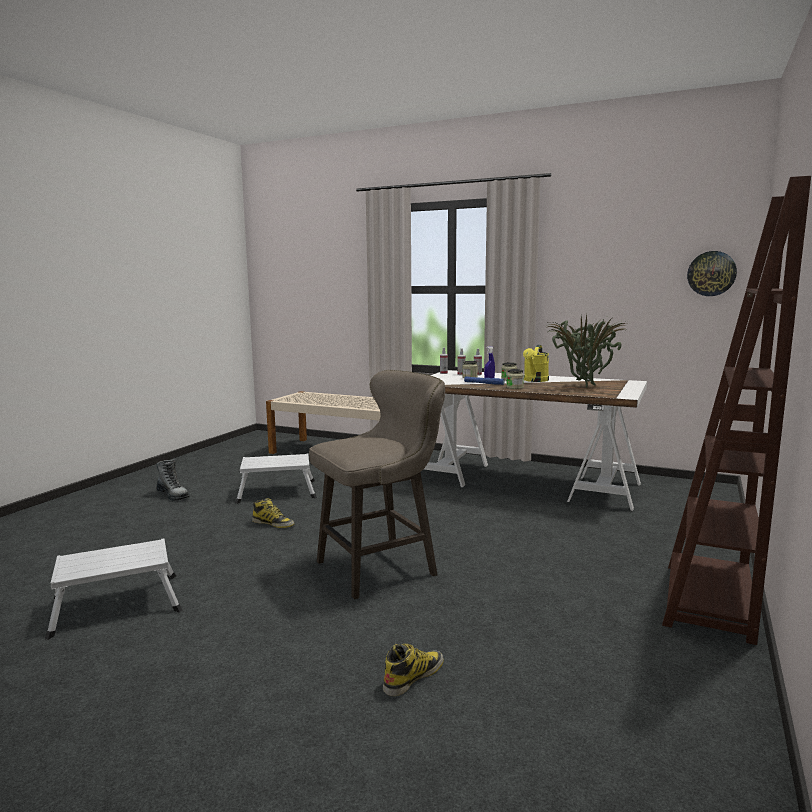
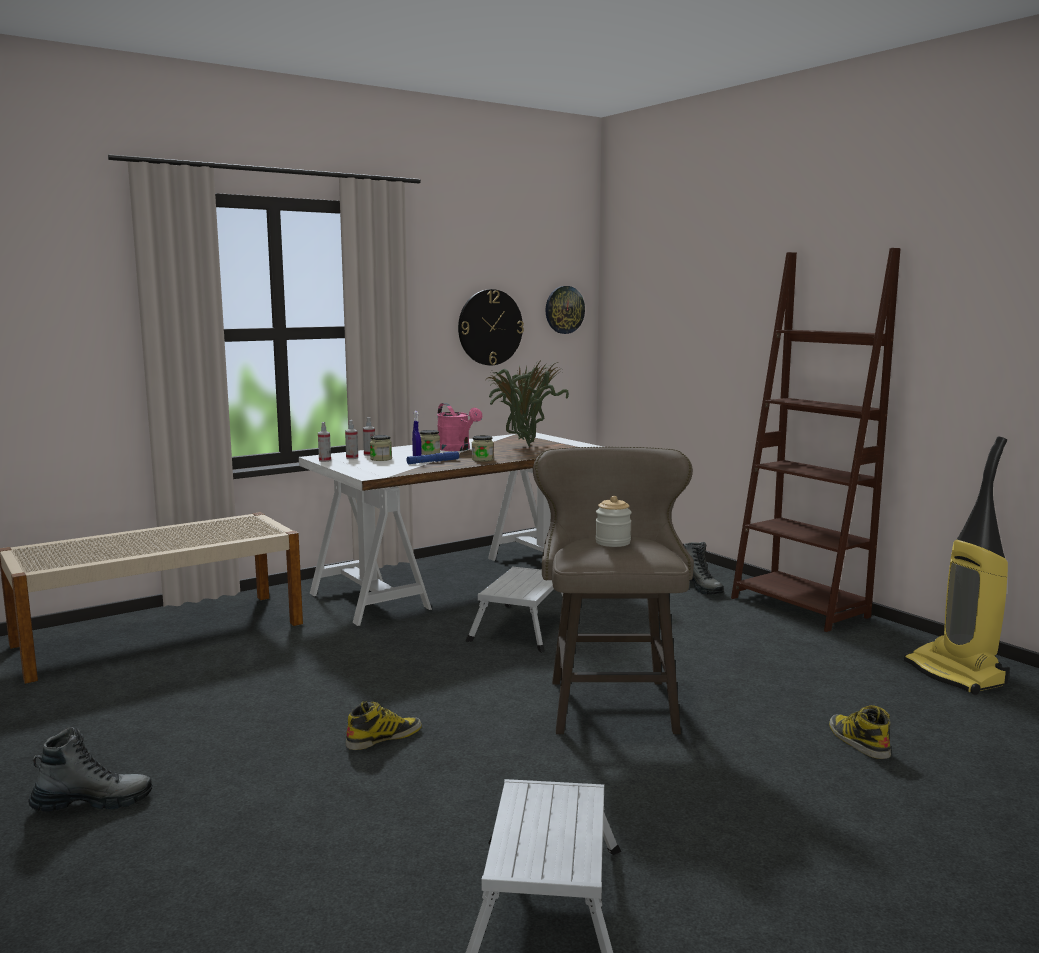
camera: 60 degrees left, 0 degrees up
(277, 491) = (248, 711): white step ladder -> white step ladder (523, 627)
(360, 440) = (613, 542): none -> jar
(535, 380) = (457, 449): yellow watering can -> pink watering can
(623, 288) = (490, 327): none -> wall clock
(663, 722) = (956, 674): none -> vacuum cleaner
(669, 550) = (700, 587): none -> boot

